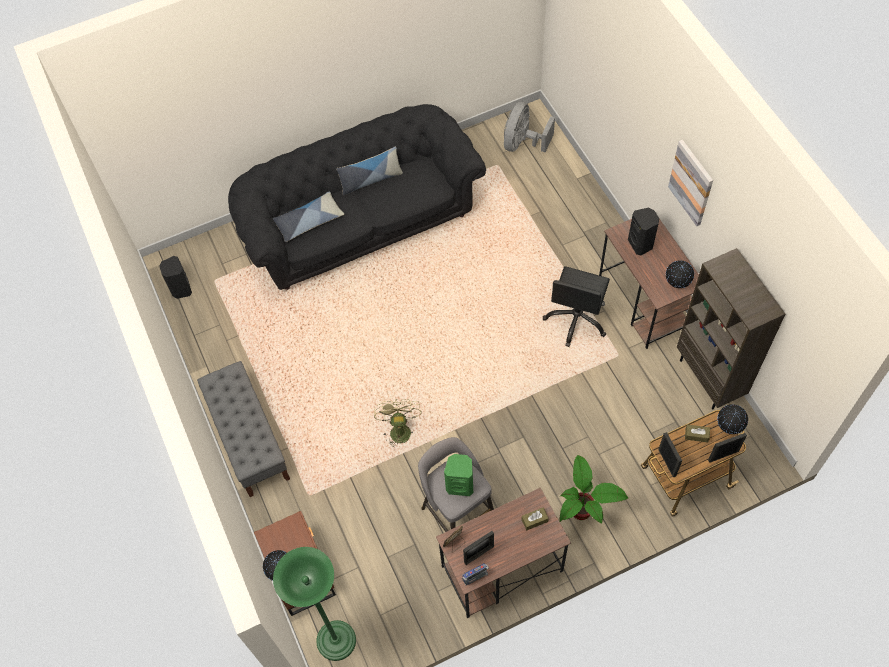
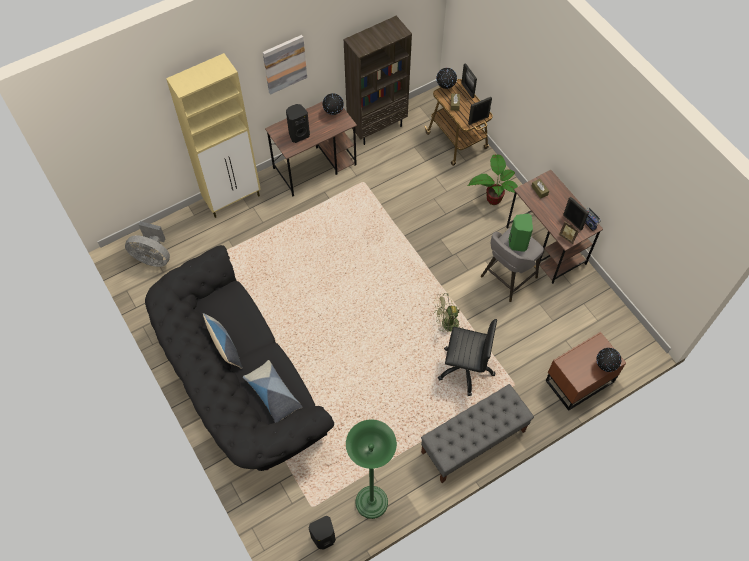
camera: 100 degrees left, 0 degrees up
(336, 641) = (624, 347): green floor lamp -> green floor lamp (371, 503)
(576, 319) = (333, 209): black office chair -> black office chair (465, 368)
(597, 216) = (233, 199): none -> beige cabinet

